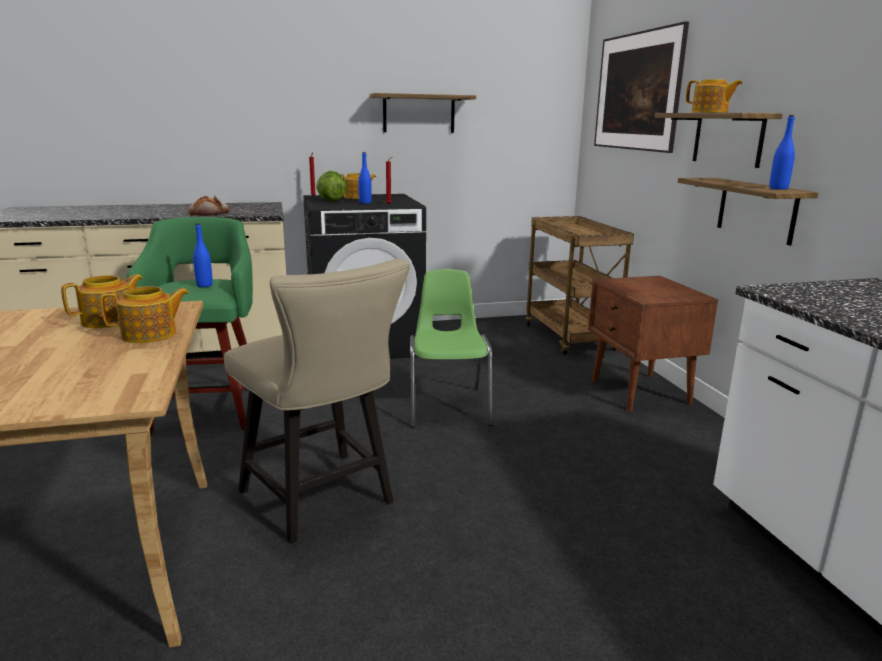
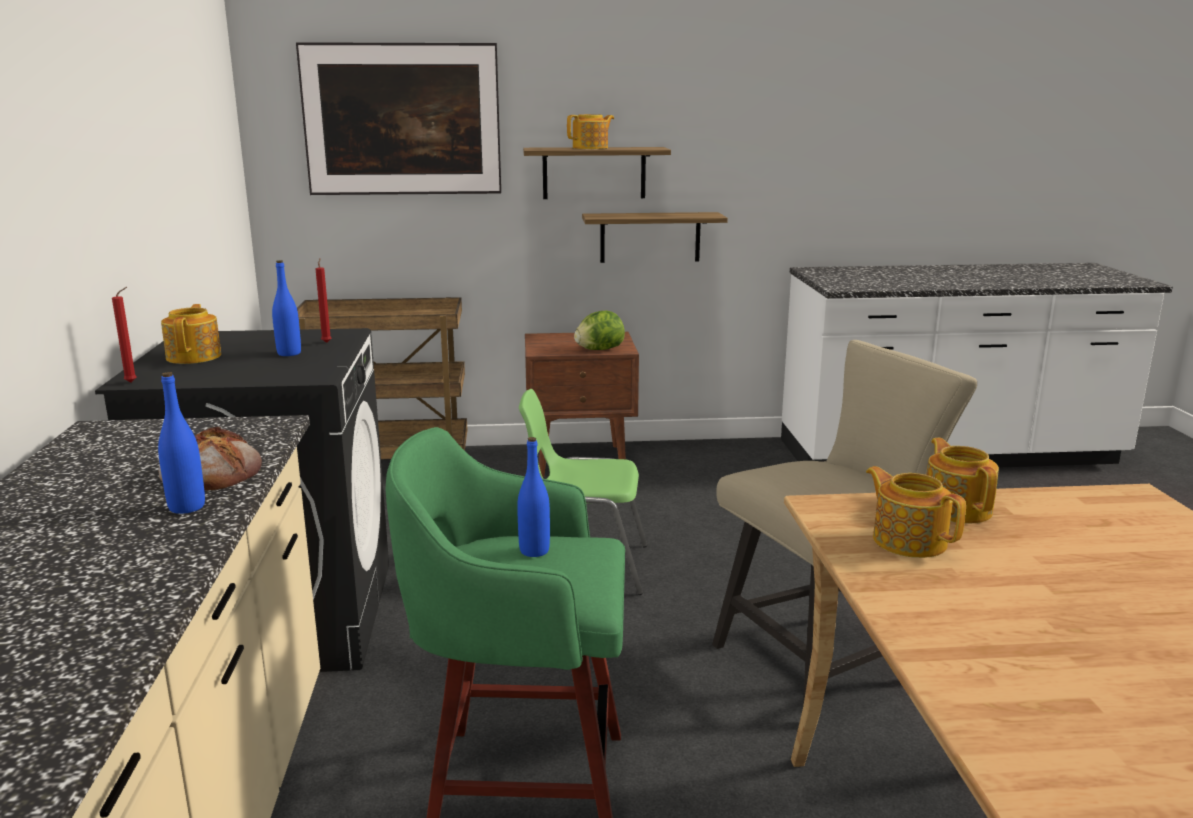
camera: 80 degrees left, 0 degrees up
(330, 201) = (234, 371): lettuce -> lettuce (599, 350)
(419, 114) = (152, 175): shelf -> none
(778, 188) = (695, 214): blue bottle -> blue bottle (187, 507)

